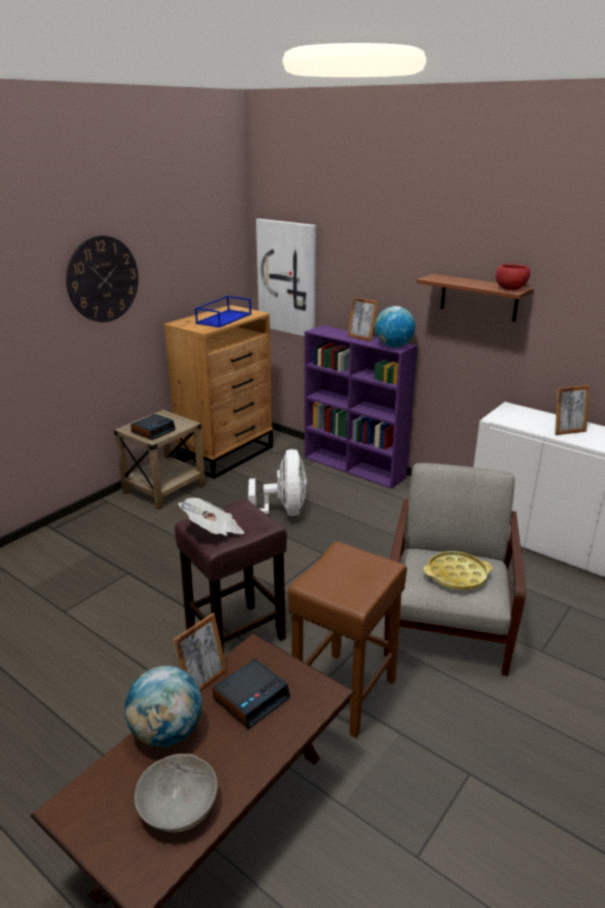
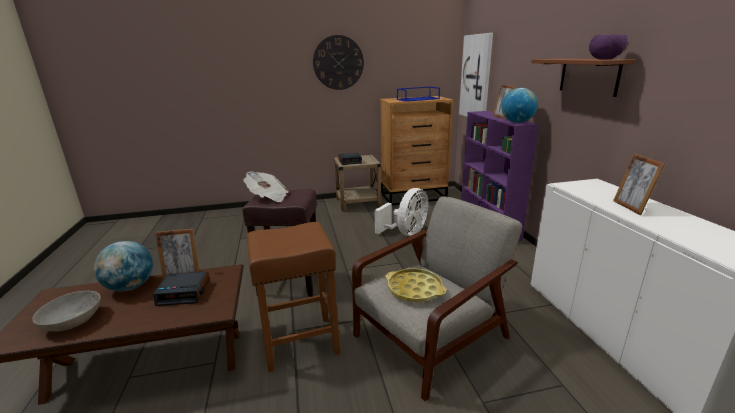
camera: 40 degrees right, 5 degrees down
(510, 289) = (604, 59): red bowl -> purple bowl
(567, 431) = (631, 207): picture frame -> picture frame turned 60 degrees clockwise

